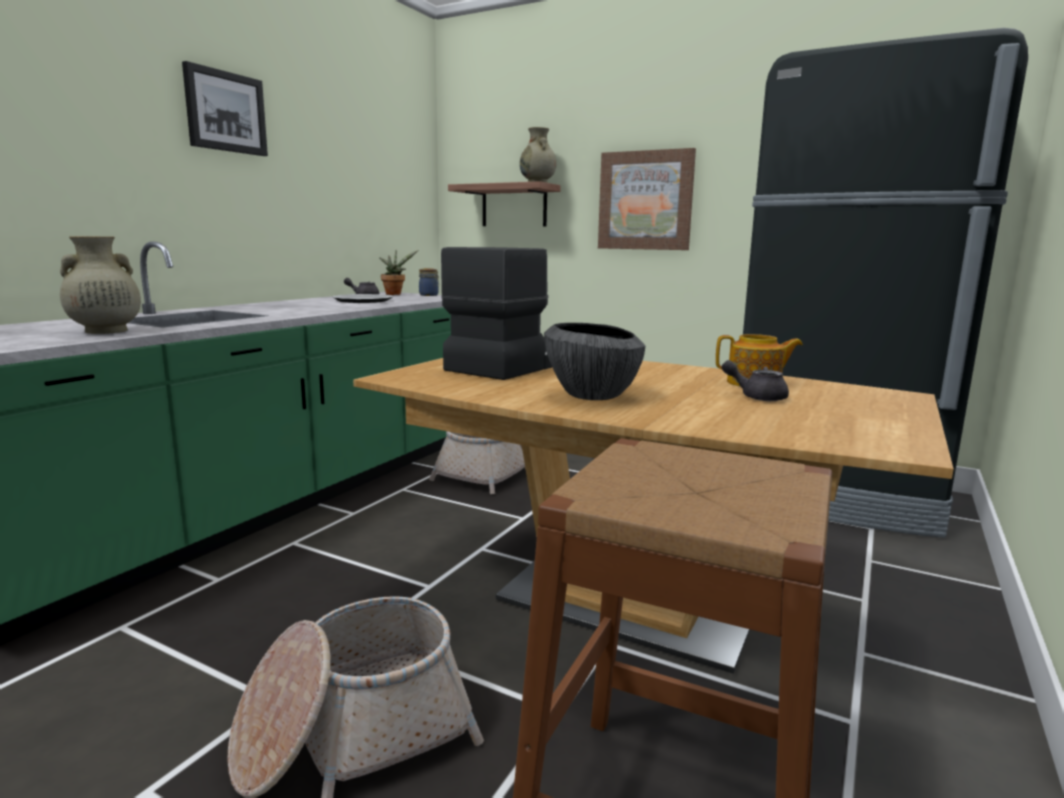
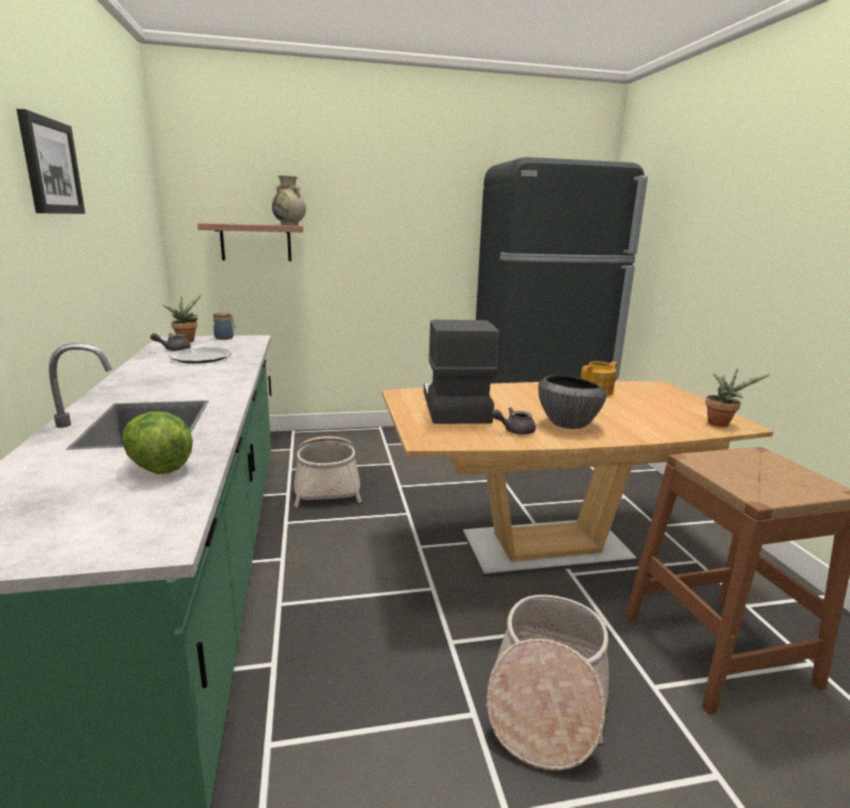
camera: 40 degrees left, 5 degrees up
(105, 331) = (158, 466): beige vase -> lettuce
(645, 201) = (381, 242): picture -> none
(757, 396) = (623, 403): grey teapot -> grey teapot (514, 431)
(861, 440) = (721, 423): none -> potted plant

